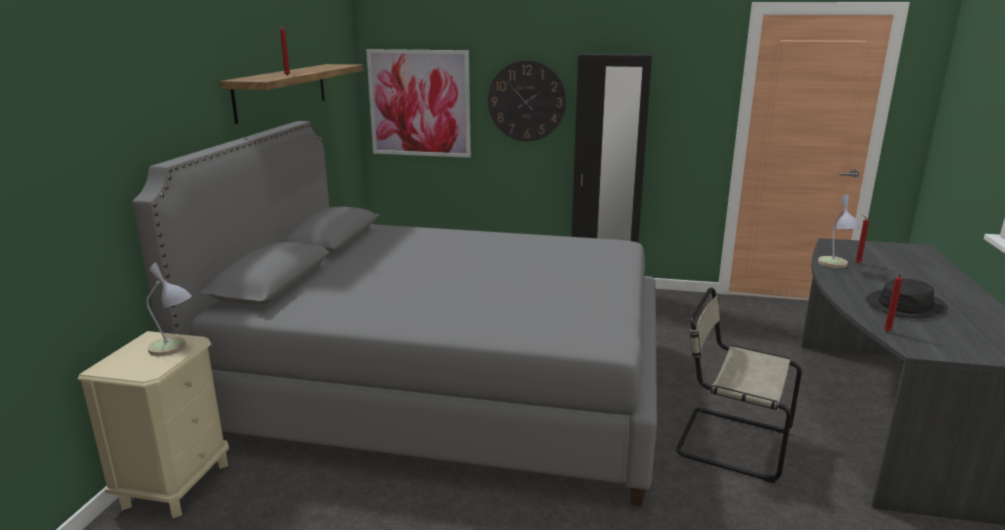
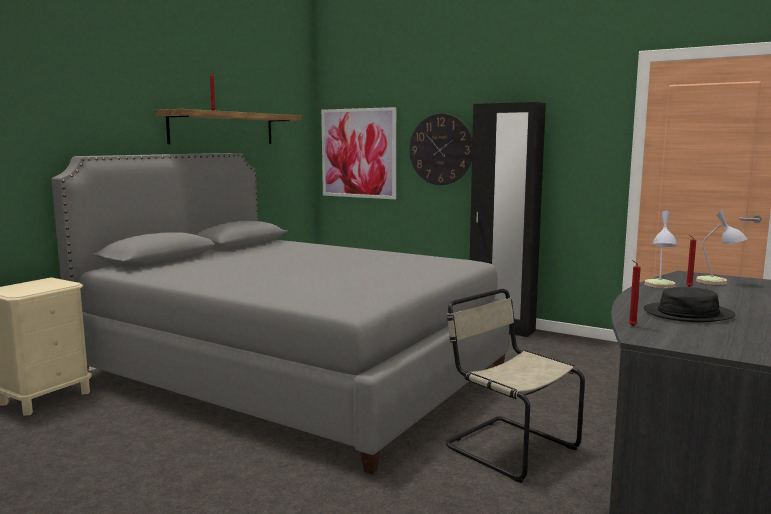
camera: 20 degrees right, 10 degrees down
(174, 348) = (52, 285): table lamp -> table lamp (718, 282)

